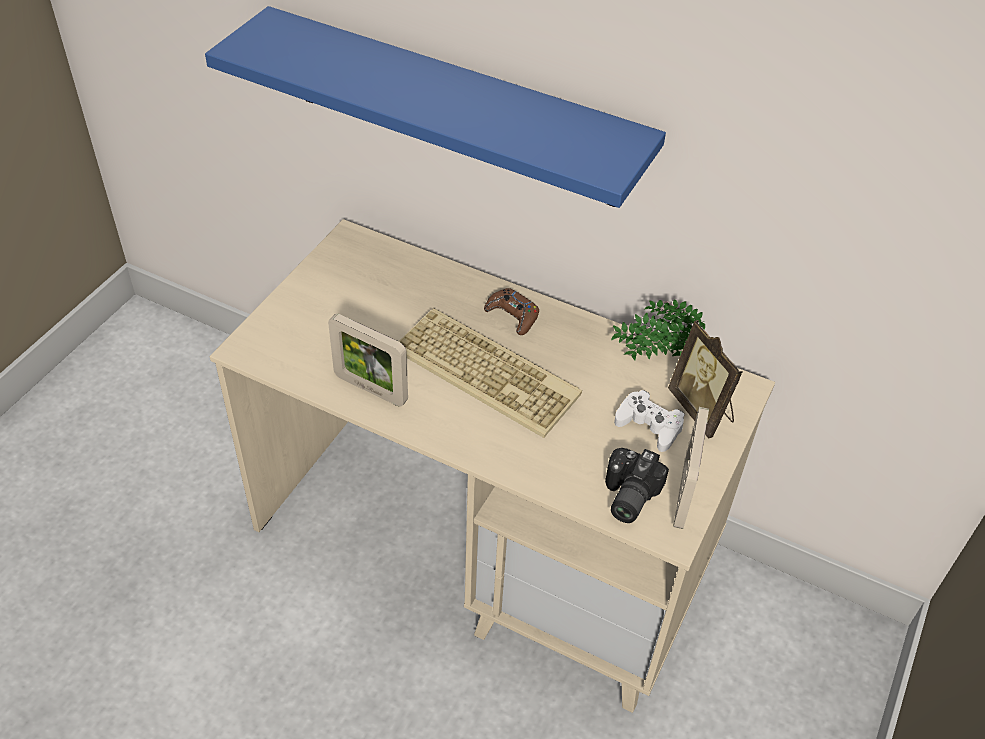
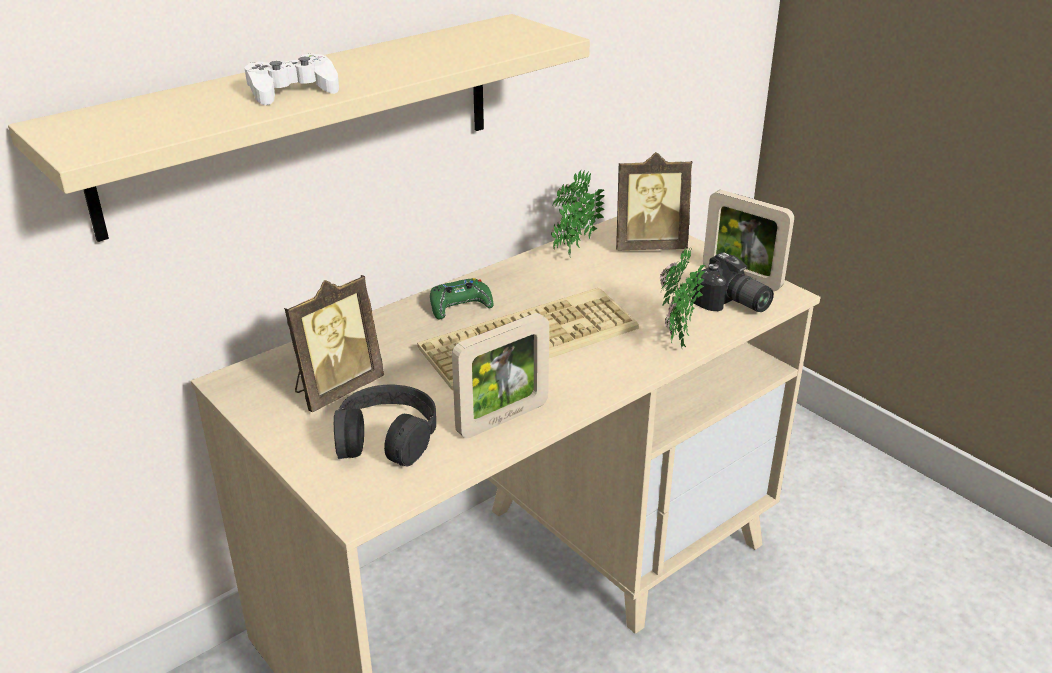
camera: 65 degrees left, 15 degrees down
(321, 335) = (386, 437): none -> black headphones
(365, 290) = (336, 389): none -> picture frame
(454, 108) = (303, 121): blue shelf -> beige shelf
(512, 316) = (459, 306): brown game controller -> green game controller
(543, 466) = (675, 337): none -> potted plant
(649, 425) = (653, 273): white game controller -> white game controller (292, 90)

